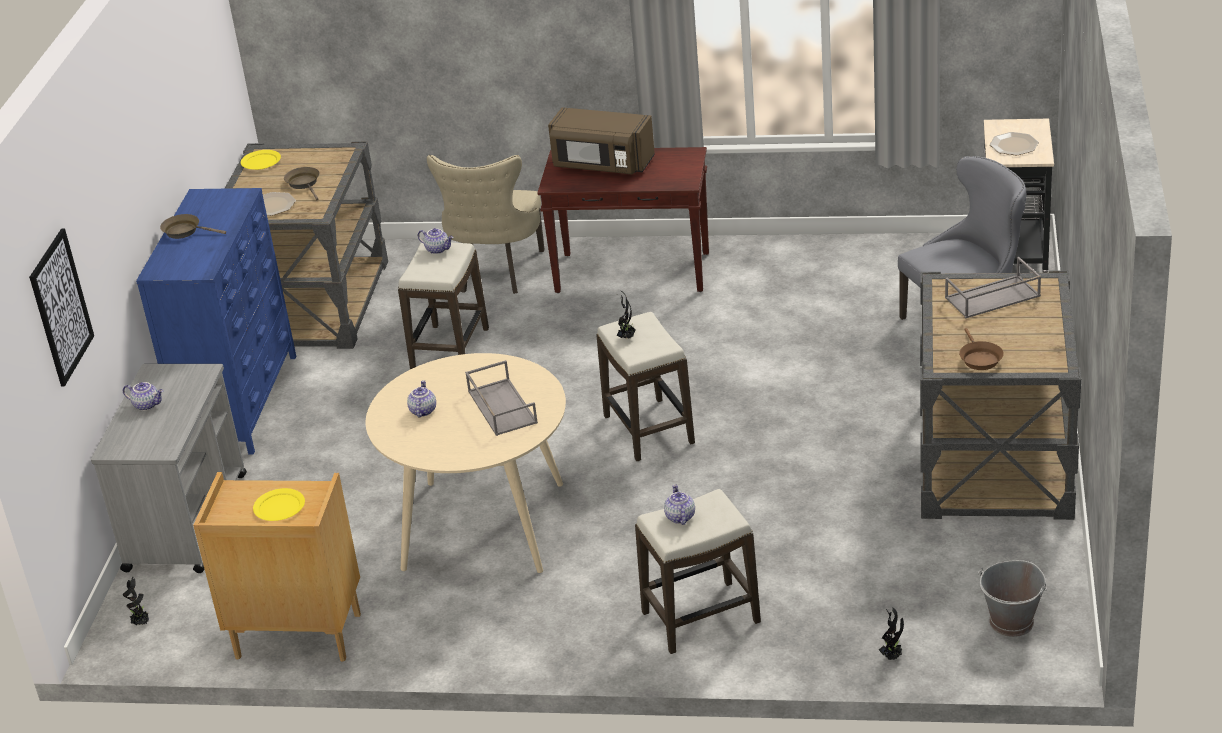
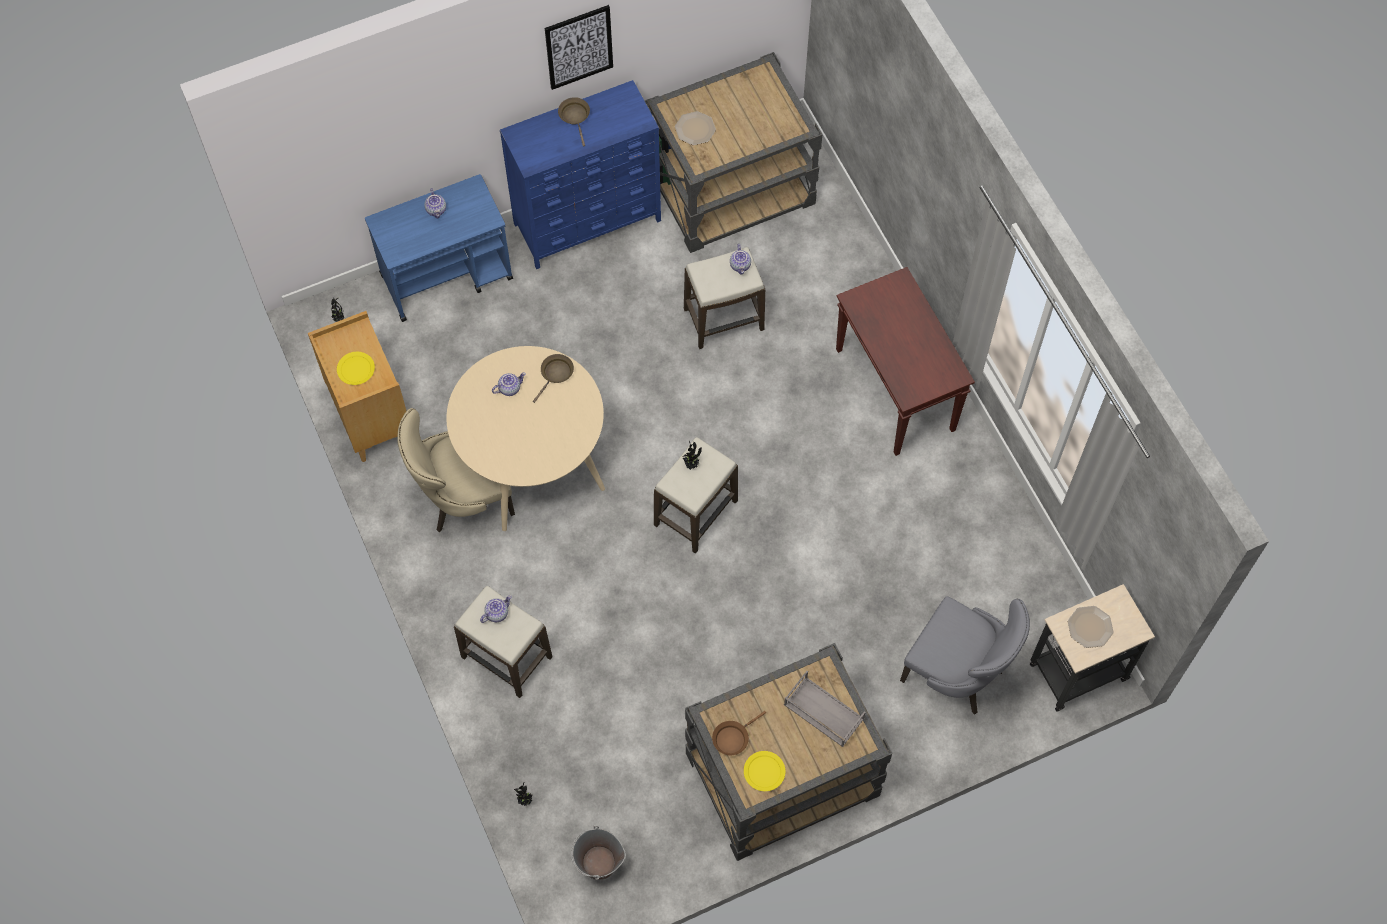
camera: 55 degrees right, 30 degrees up
(61, 307) = (373, 137): picture -> picture (579, 47)
(187, 521) = (447, 276): grey cart -> blue cart
(261, 162) = (752, 79): yellow plate -> yellow plate (764, 771)
(304, 184) = (737, 130): brown frying pan -> brown frying pan (555, 374)
(497, 272) = (841, 291): beige chair -> beige chair (462, 498)
(501, 407) = (538, 436): grey tray -> none
(602, 164) = (903, 318): brown microwave -> none

